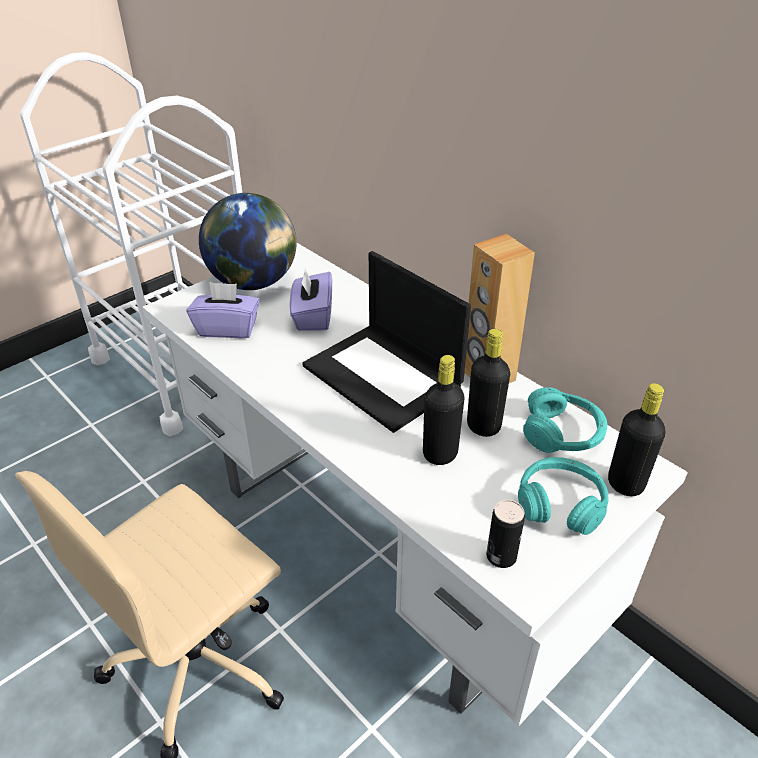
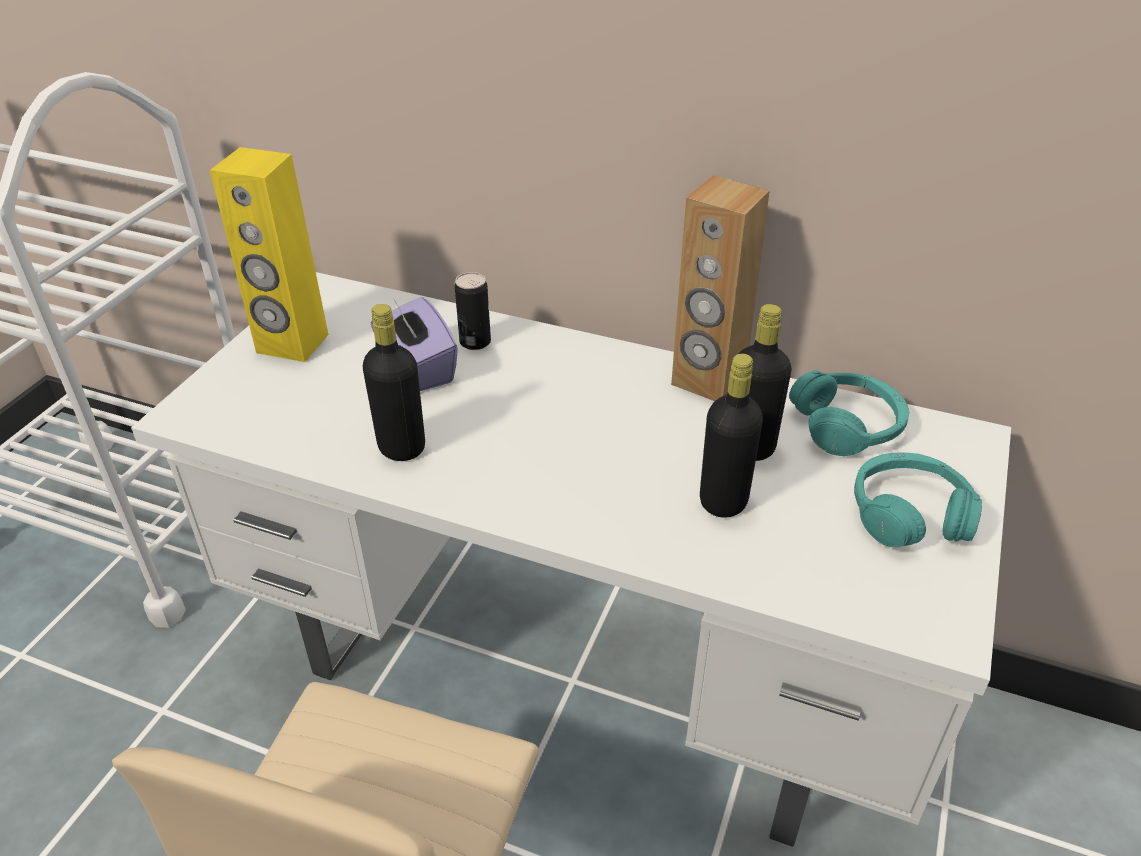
camera: 25 degrees left, 0 degrees up
(227, 328) = (298, 421): purple tissue box -> none
(254, 282) = (292, 344): globe -> yellow speaker
(384, 376) = (576, 422): laptop -> none
(501, 556) = (892, 606): can -> can (475, 342)
(625, 484) = (959, 464): black bottle -> black bottle (402, 447)

